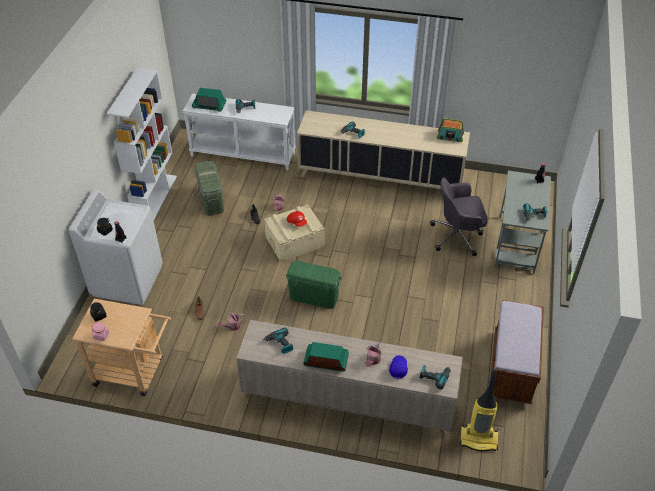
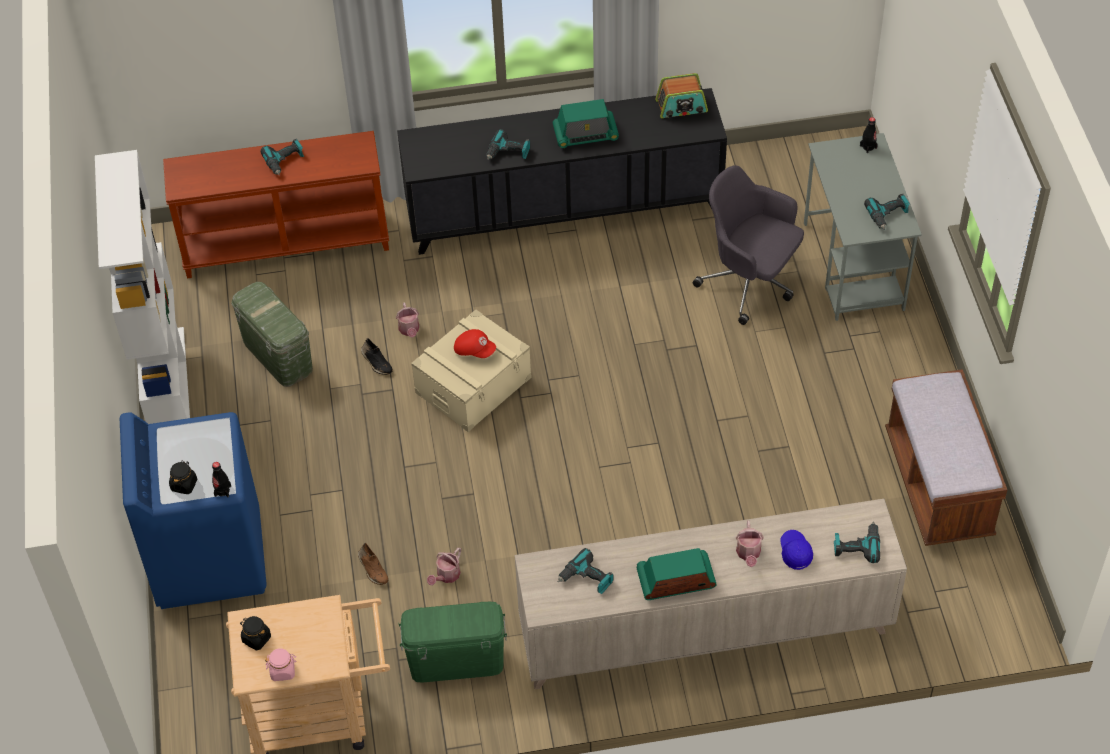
camera: 20 degrees left, 5 degrees up
(127, 280) = (209, 557): white washing machine -> blue washing machine
(209, 106) = (212, 175): radio -> radio (585, 134)
(243, 154) = (286, 243): white console table -> brown console table
(313, 296) = (559, 475): green storage box -> green storage box (456, 661)
(380, 177) = (563, 211): beige cabinet -> black cabinet
(457, 236) = (750, 282): grey office chair -> grey office chair turned 60 degrees clockwise
(479, 438) = (937, 619): vacuum cleaner -> none

